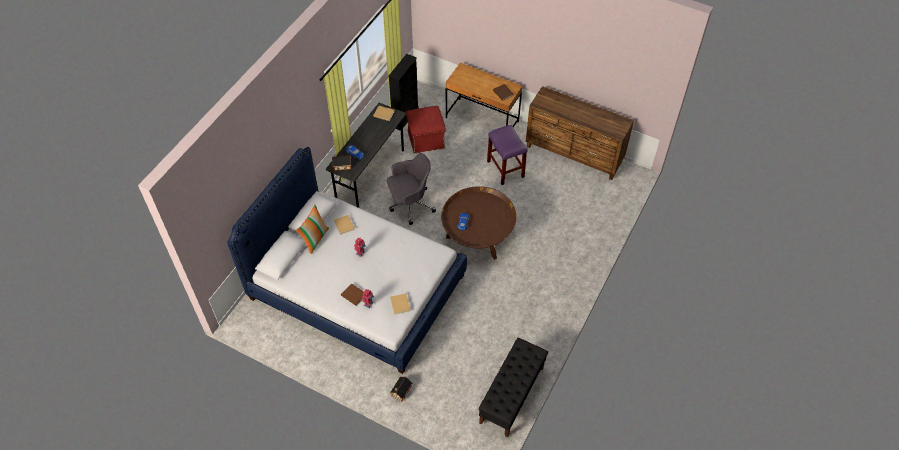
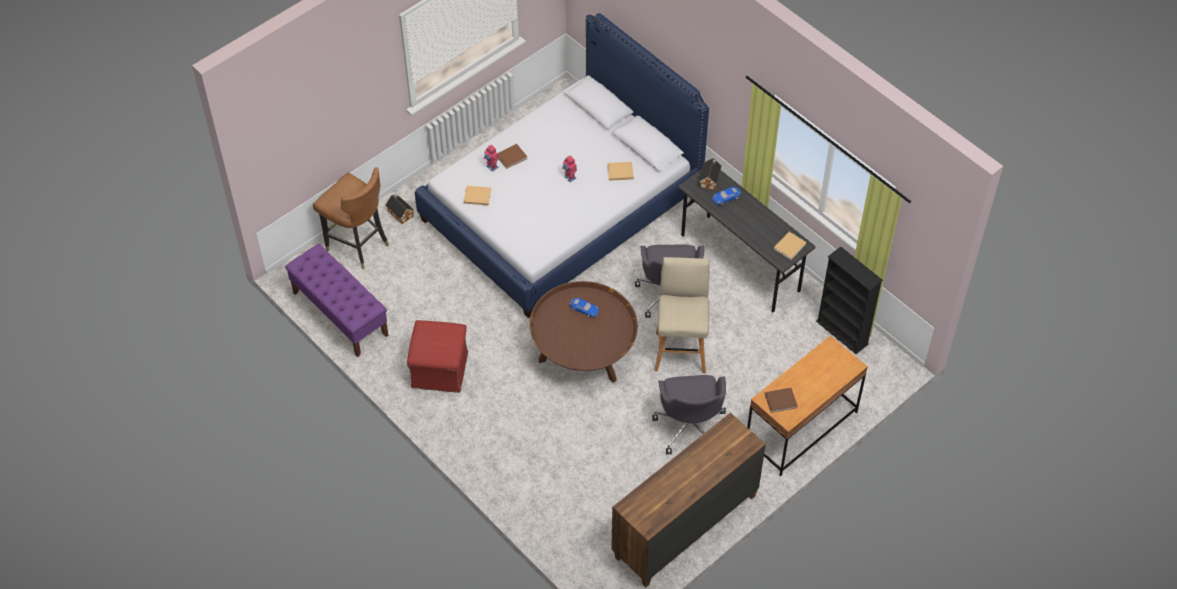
camera: 110 degrees right, 0 degrees up
(315, 239) = (611, 140): pillow -> none
(425, 140) = (784, 344): red ottoman -> red ottoman (439, 369)
(444, 409) = (357, 245): none -> brown chair
(452, 187) = (680, 350): none -> beige stool
(506, 169) = (690, 426): purple stool -> grey office chair
(511, 395) = (340, 314): black bench -> purple bench

